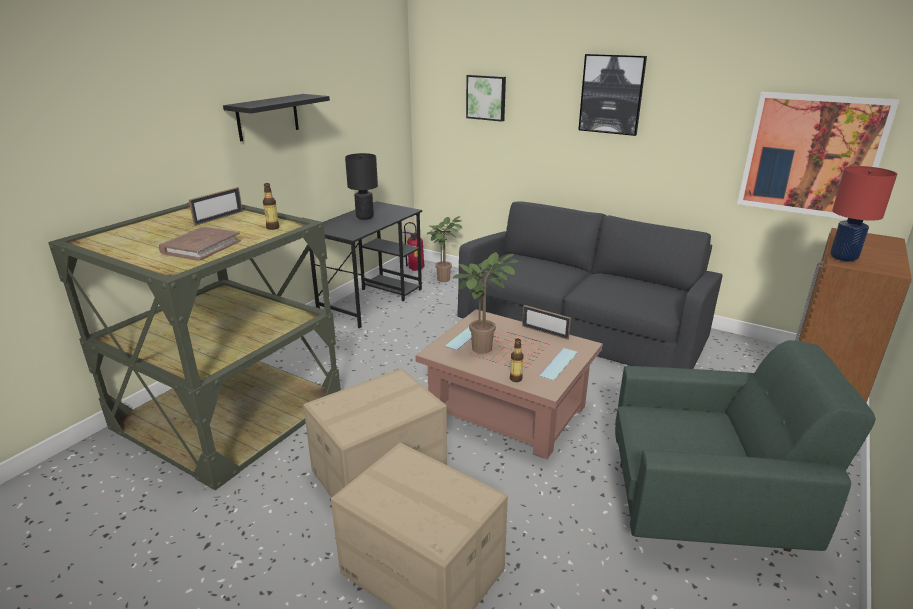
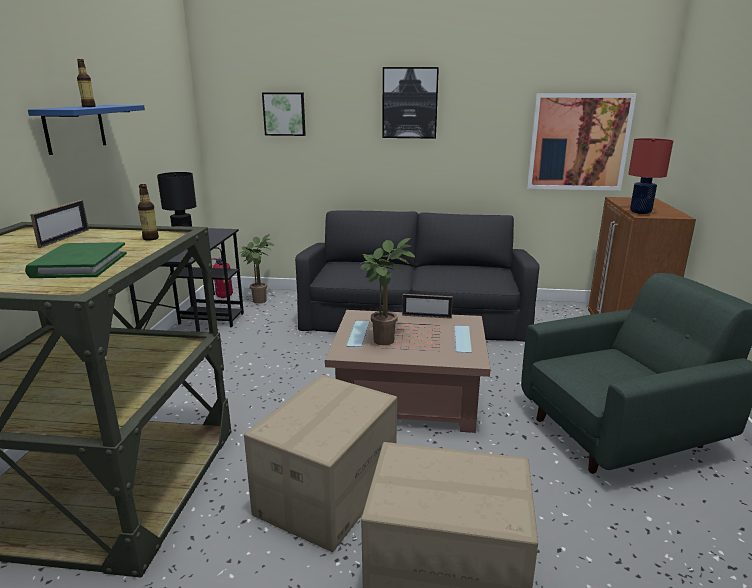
camera: 25 degrees left, 5 degrees down
(201, 247) = (79, 265): brown book -> green book
(268, 117) = (75, 128): black shelf -> blue shelf
(515, 379) = (438, 359): bottle -> bottle (88, 106)

